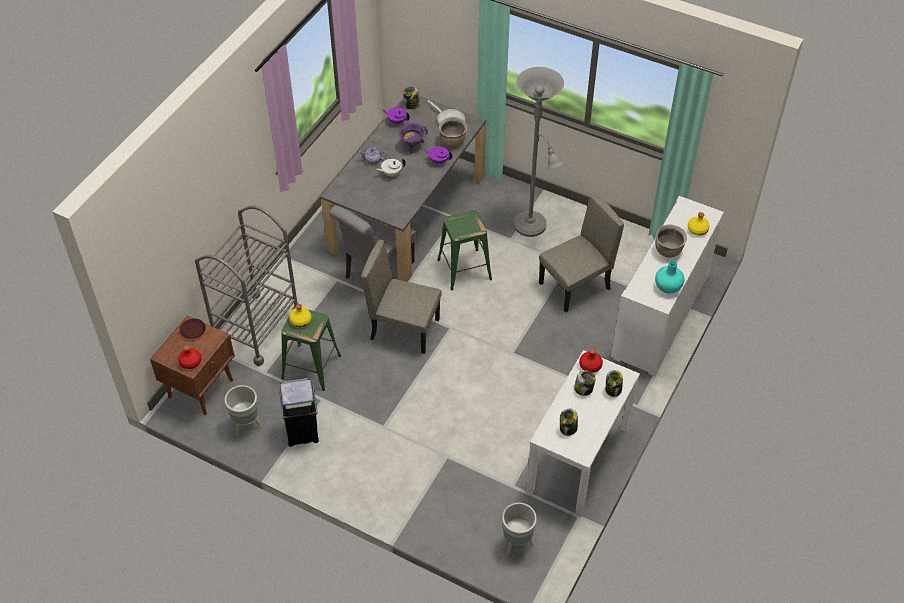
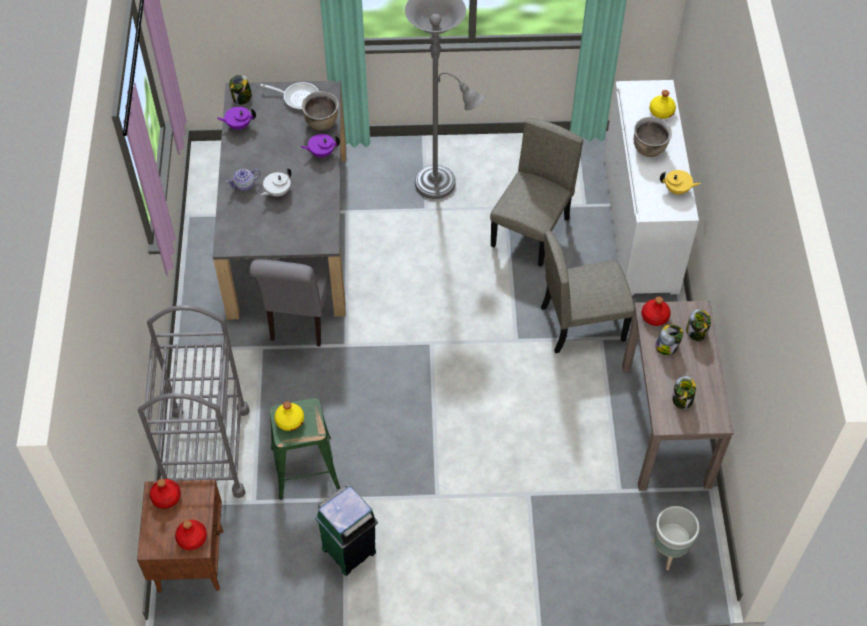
camera: 30 degrees left, 5 degrees up
(193, 330) = (166, 497): brown plate -> red bottle
(247, 425) = (278, 575): grey planter -> none
(405, 329) = (381, 369): beige chair -> beige chair (582, 323)
(413, 146) = (279, 147): purple cooking pot -> none
(464, 269) = (398, 267): green stool -> none
(578, 459) = (666, 425): white console table -> brown console table
(668, 287) = (677, 190): turquoise vase -> yellow teapot

